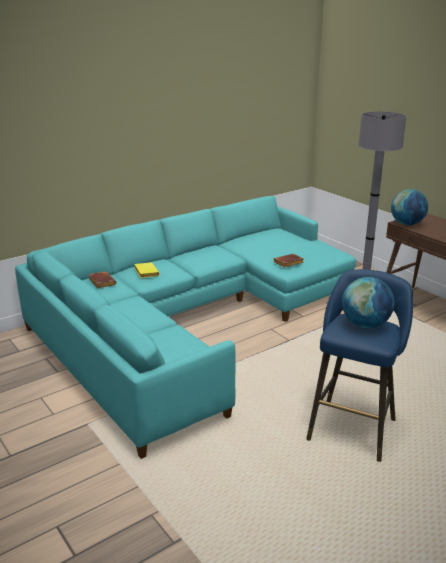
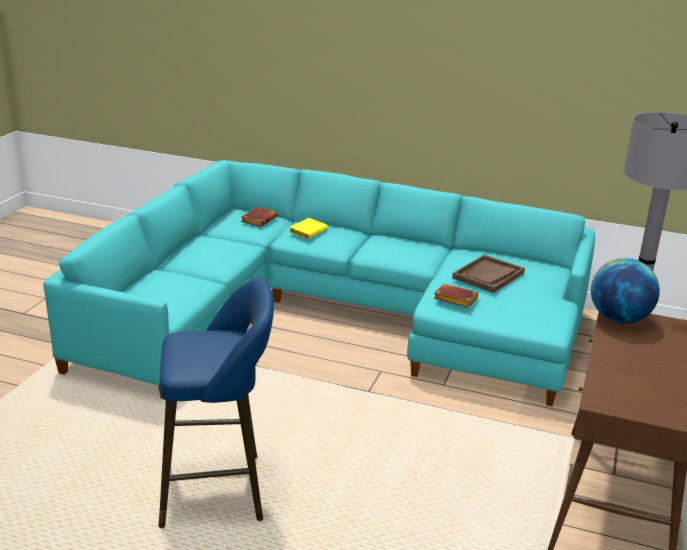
camera: 55 degrees right, 0 degrees up
(273, 245) = (488, 276): none -> brown tray
(365, 324) = (217, 348): globe -> none

